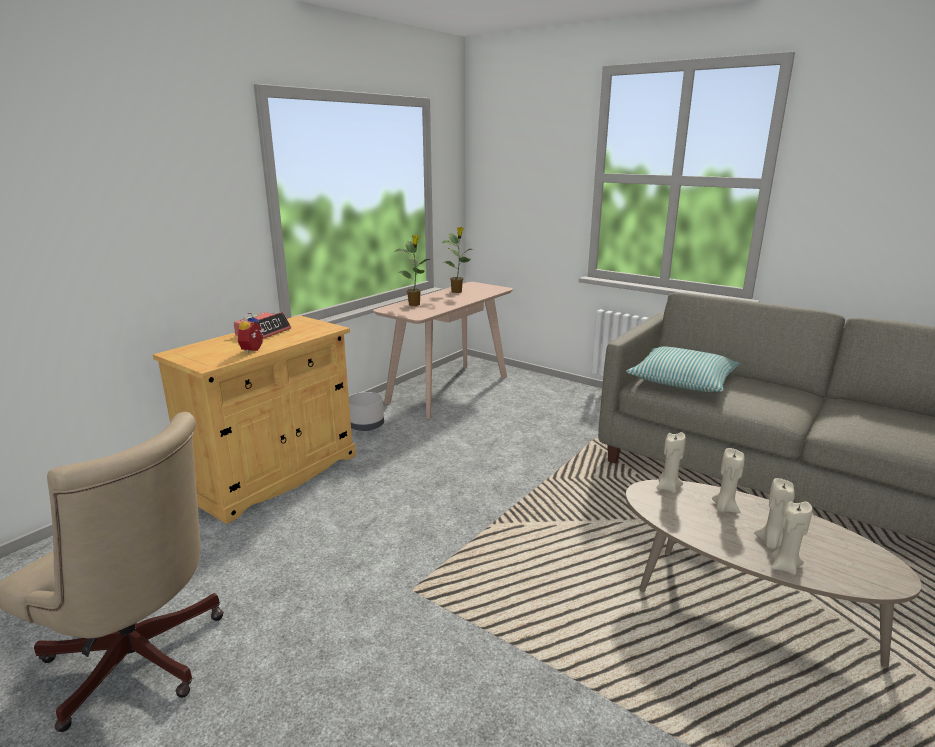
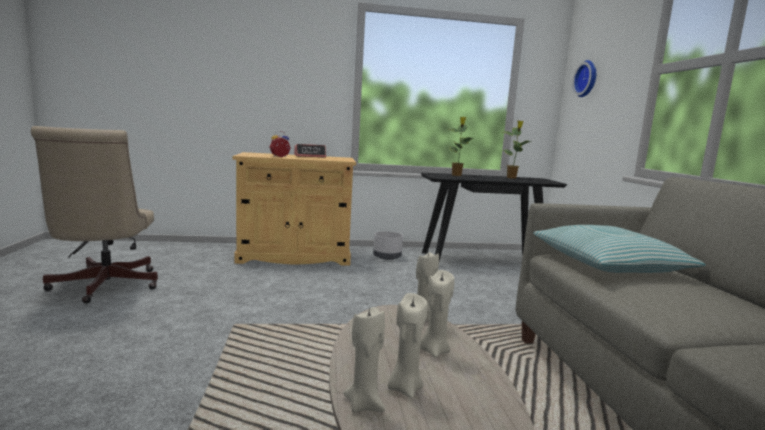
camera: 45 degrees right, 10 degrees down
(448, 389) = (482, 260): beige console table -> black console table
(505, 172) = (587, 79): none -> wall clock

